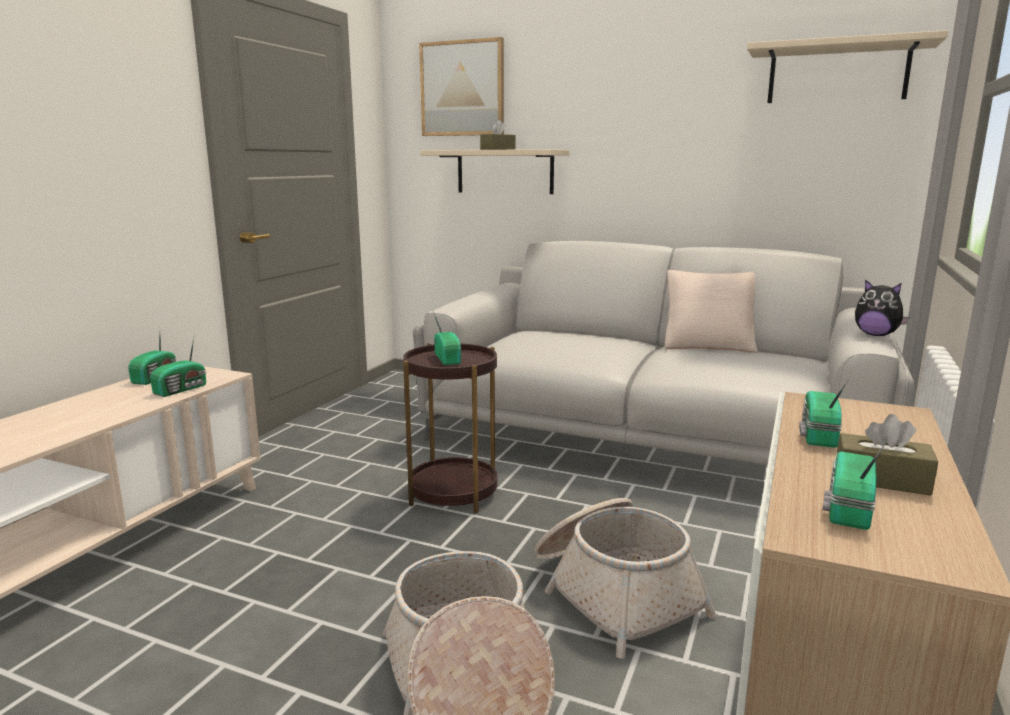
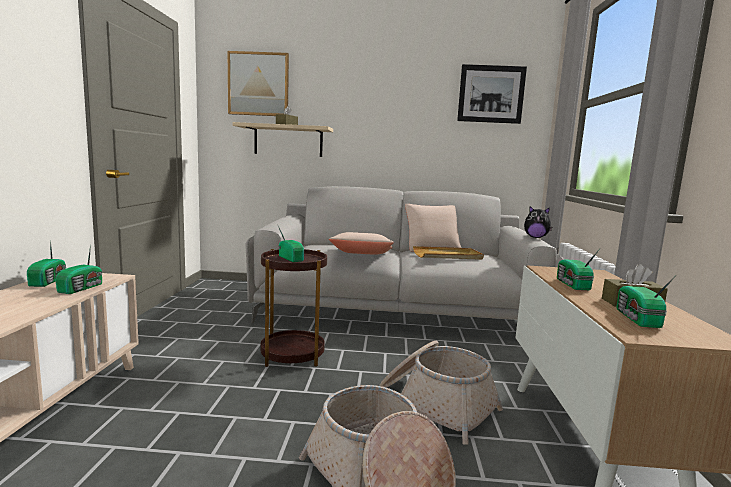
camera: 20 degrees left, 5 degrees down
(577, 354) = (362, 256): none -> beige pillow
(719, 359) = (447, 256): none -> beige tray
(837, 74) = (491, 94): beige shelf -> picture

